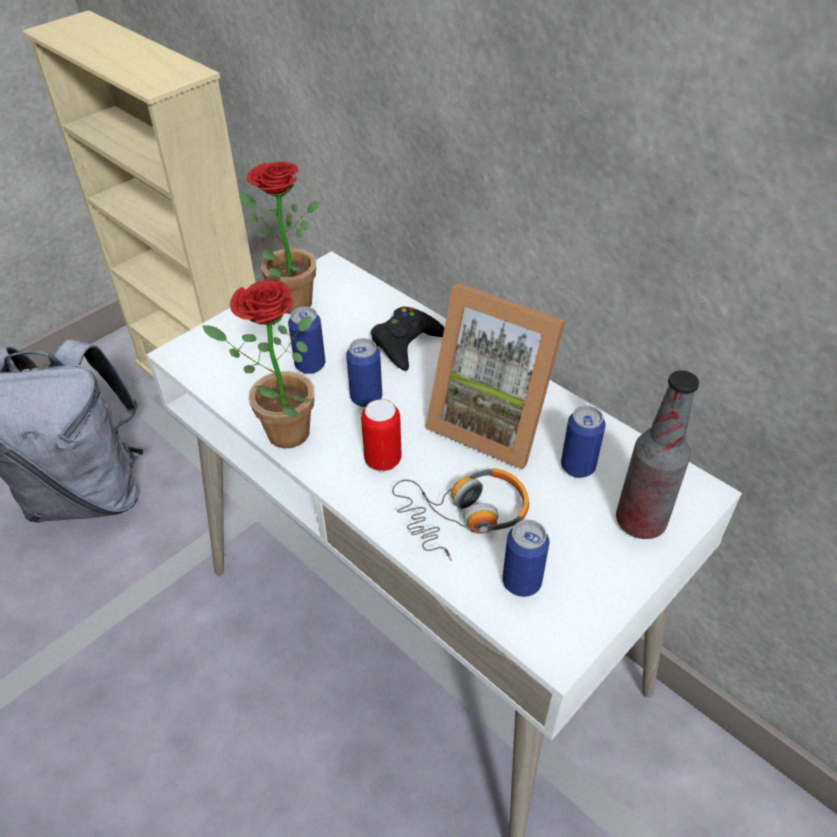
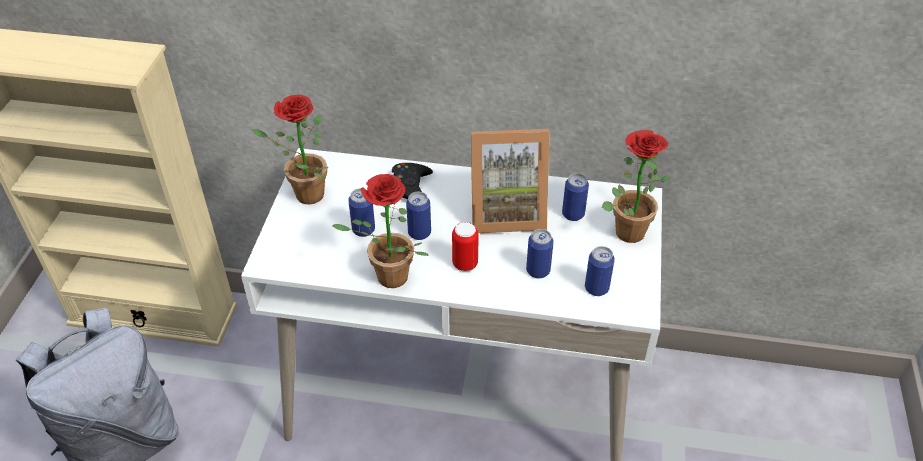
camera: 35 degrees left, 0 degrees up
(464, 516) = (538, 271): headphones -> can
(640, 521) = (627, 227): bottle -> potted plant

